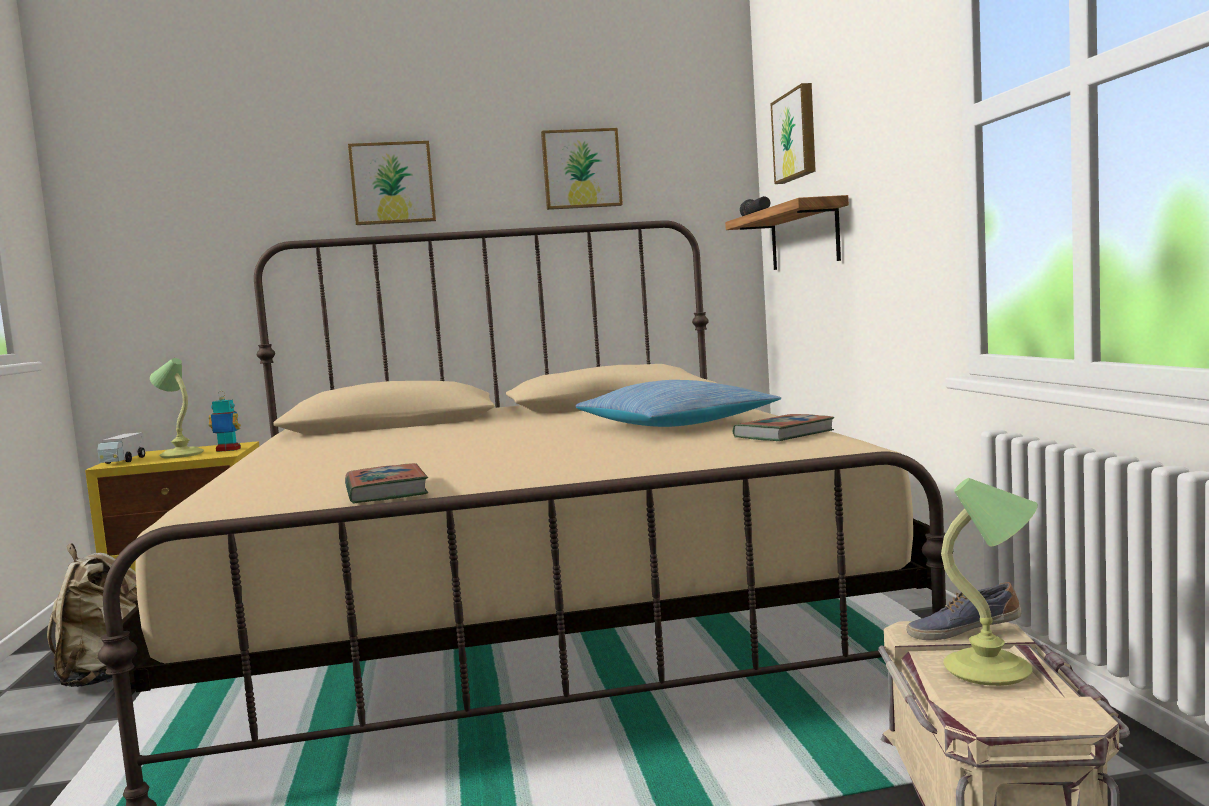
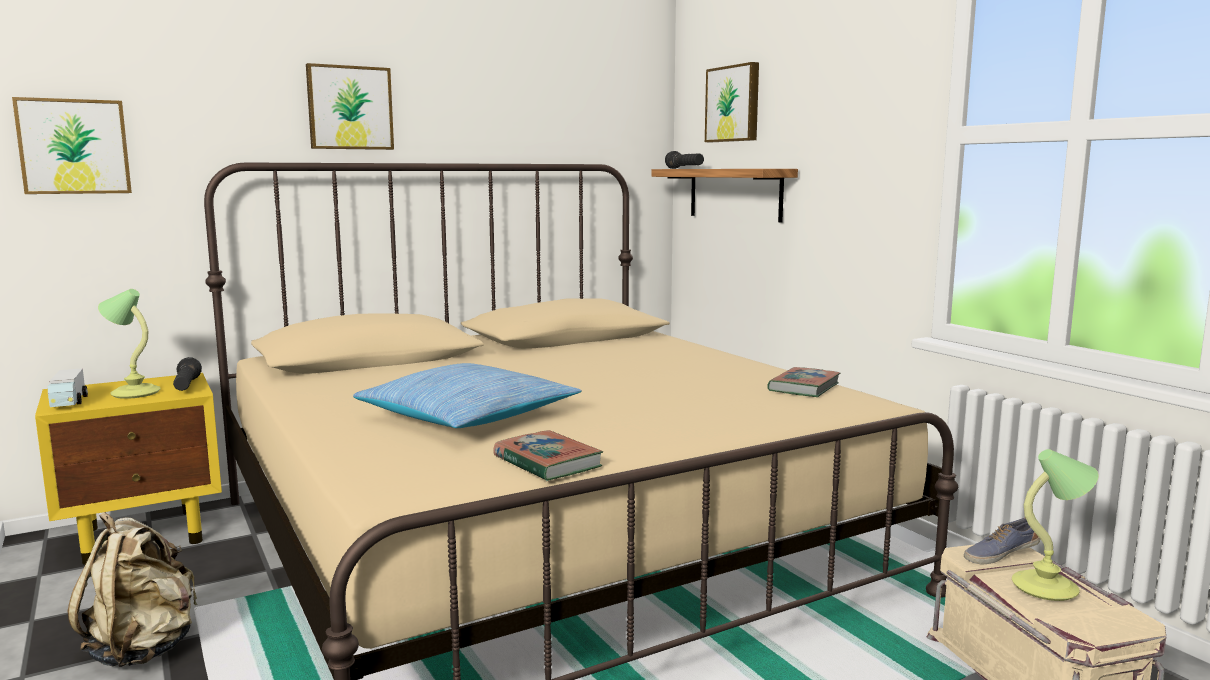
camera: 20 degrees left, 5 degrees up
(228, 450) = (186, 386): toy robot -> black flashlight
(581, 169) = (528, 109): picture -> picture (74, 147)
(676, 424) = (684, 370): pillow -> pillow (468, 417)

